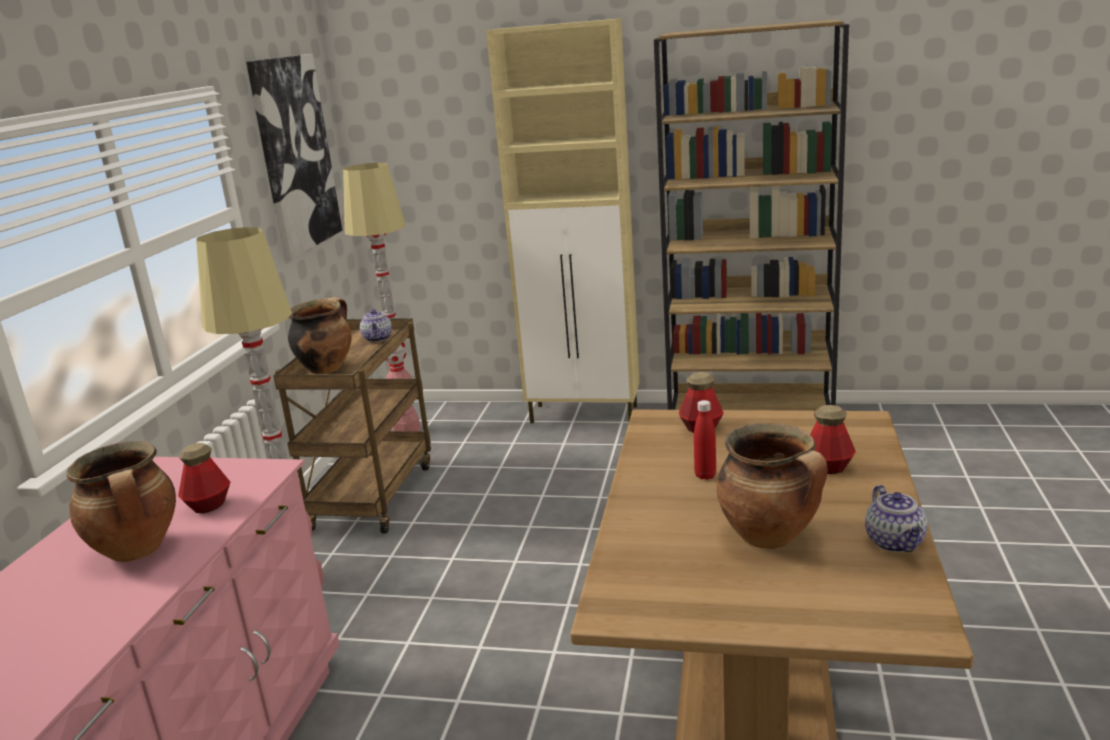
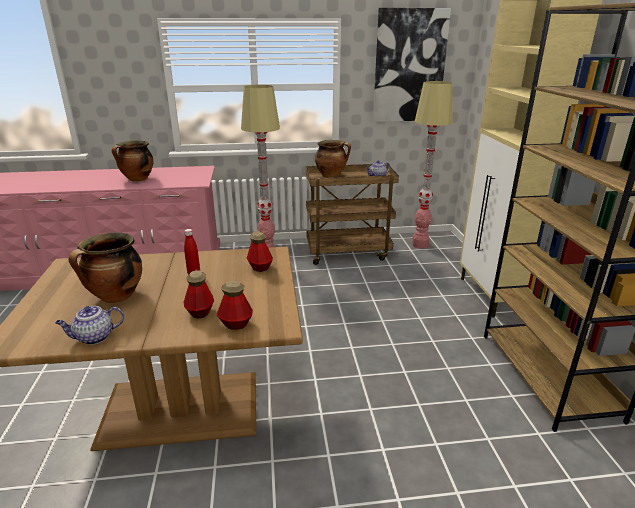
camera: 70 degrees right, 5 degrees up
(208, 505) = (169, 181): bottle -> bottle (235, 324)

